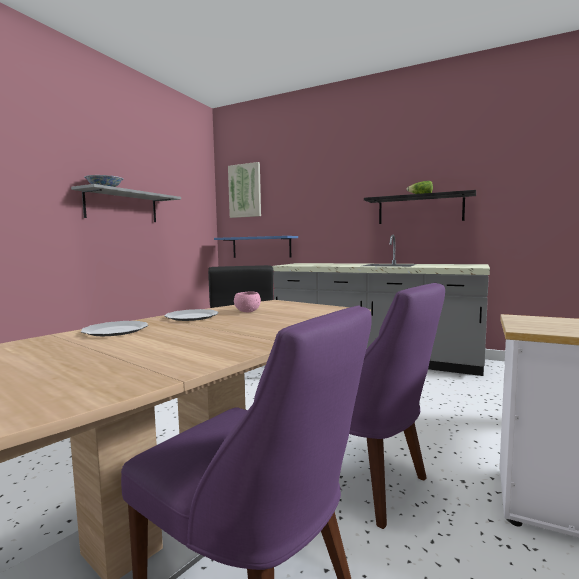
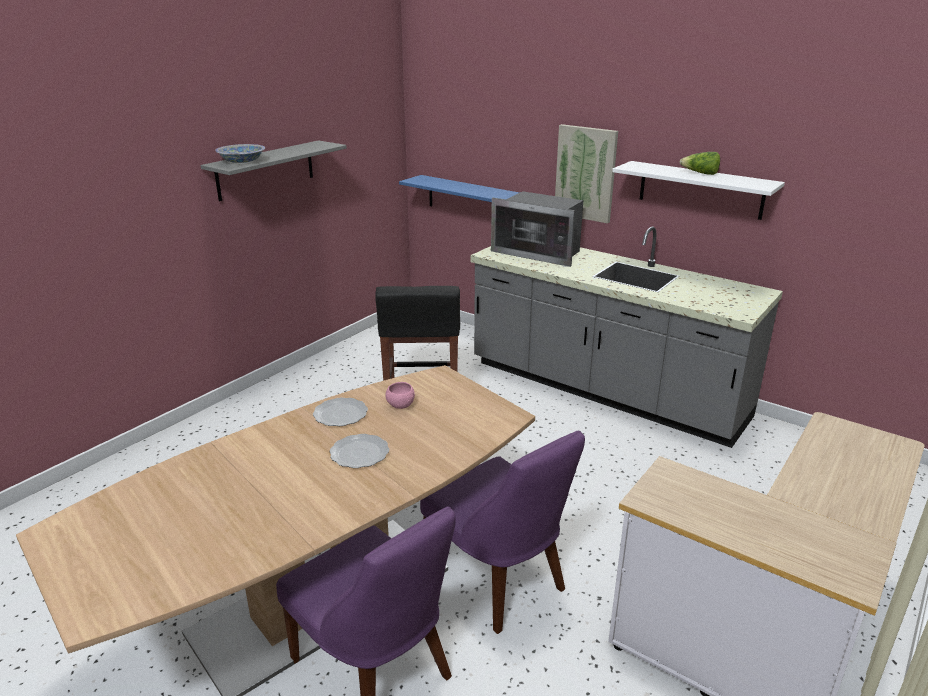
camera: 10 degrees right, 20 degrees up
(115, 331) = (266, 442): plate -> plate (359, 453)
(245, 190) = (447, 106): picture -> picture (586, 173)
(316, 264) = (539, 252): none -> microwave
(420, 209) = (700, 190): black shelf -> white shelf

